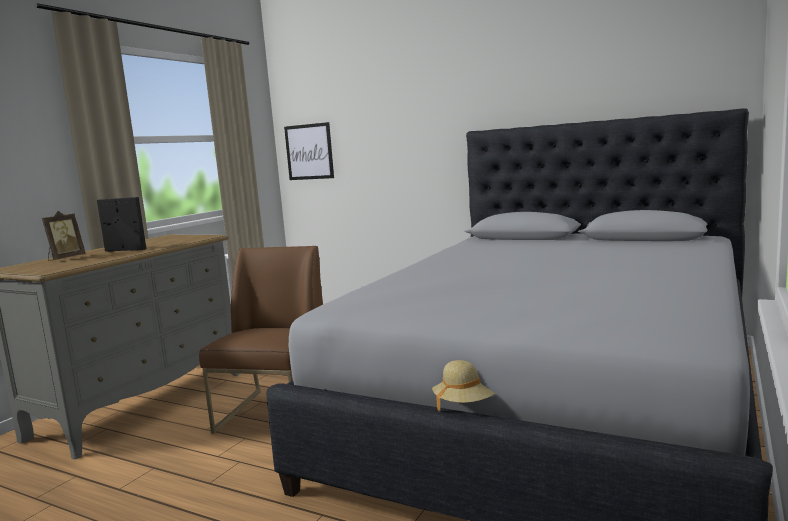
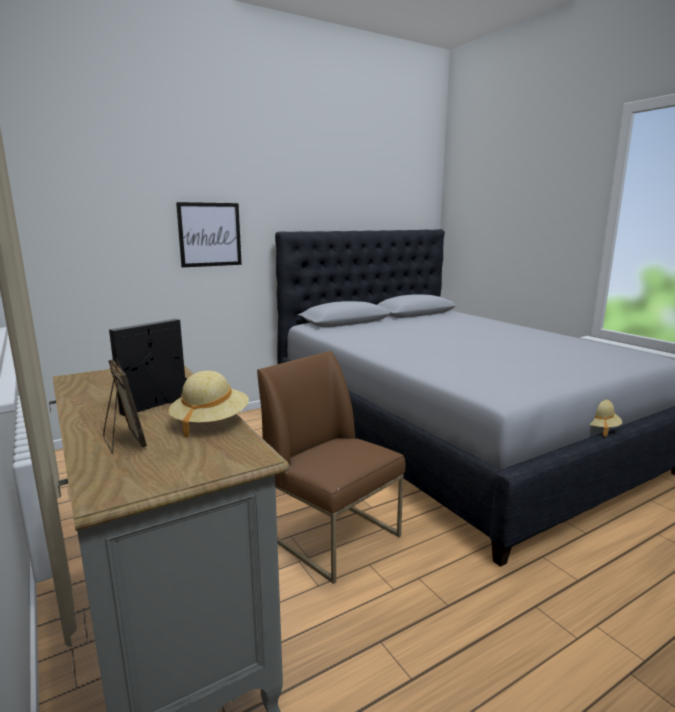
camera: 60 degrees left, 5 degrees up
(99, 259) = (210, 422): none -> beige hat
(309, 152) = (61, 243): picture -> picture (210, 234)

